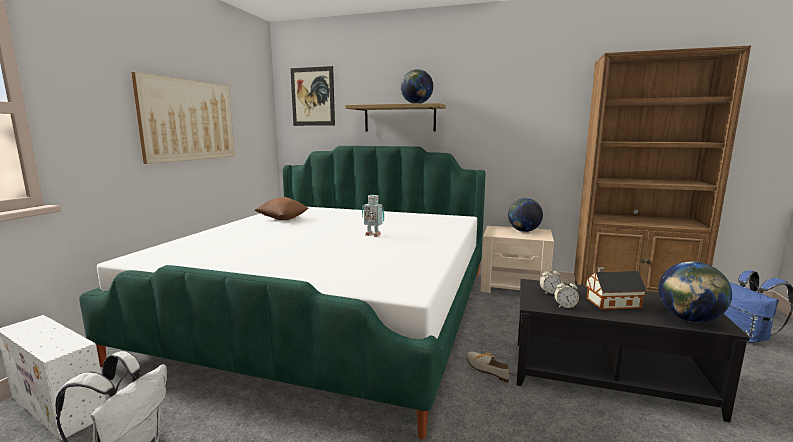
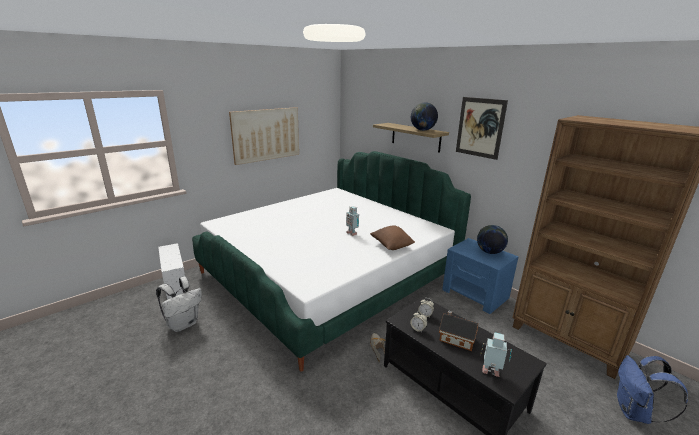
camera: 30 degrees right, 10 degrees up
(282, 219) = (318, 203): brown pillow -> brown pillow (391, 246)
(312, 96) = (362, 110): picture -> picture (480, 127)
(514, 287) = (475, 294): beige nightstand -> blue nightstand
(688, 319) = (491, 373): globe -> toy robot

